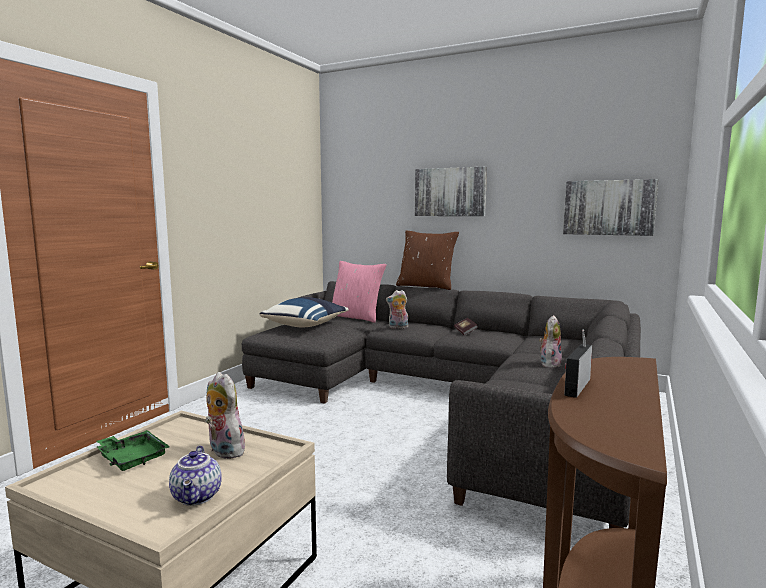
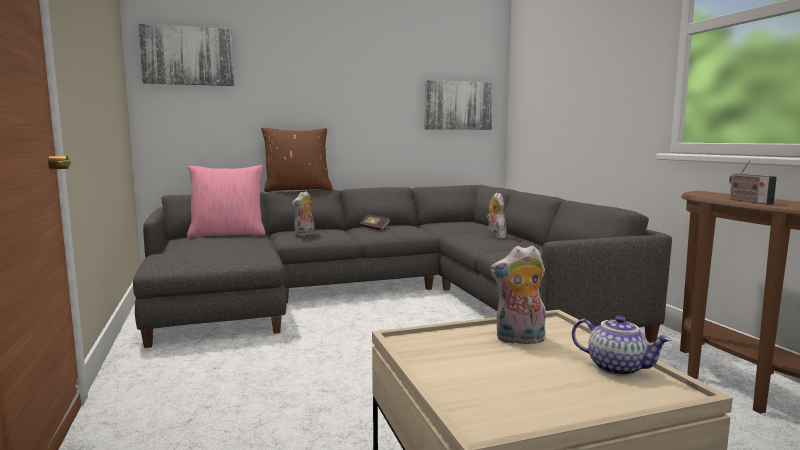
camera: 45 degrees left, 0 degrees up
(132, 458) = (472, 376): green tray -> none
(306, 325) = (195, 249): blue pillow -> none
(450, 192) = (312, 85): picture -> picture (188, 56)

